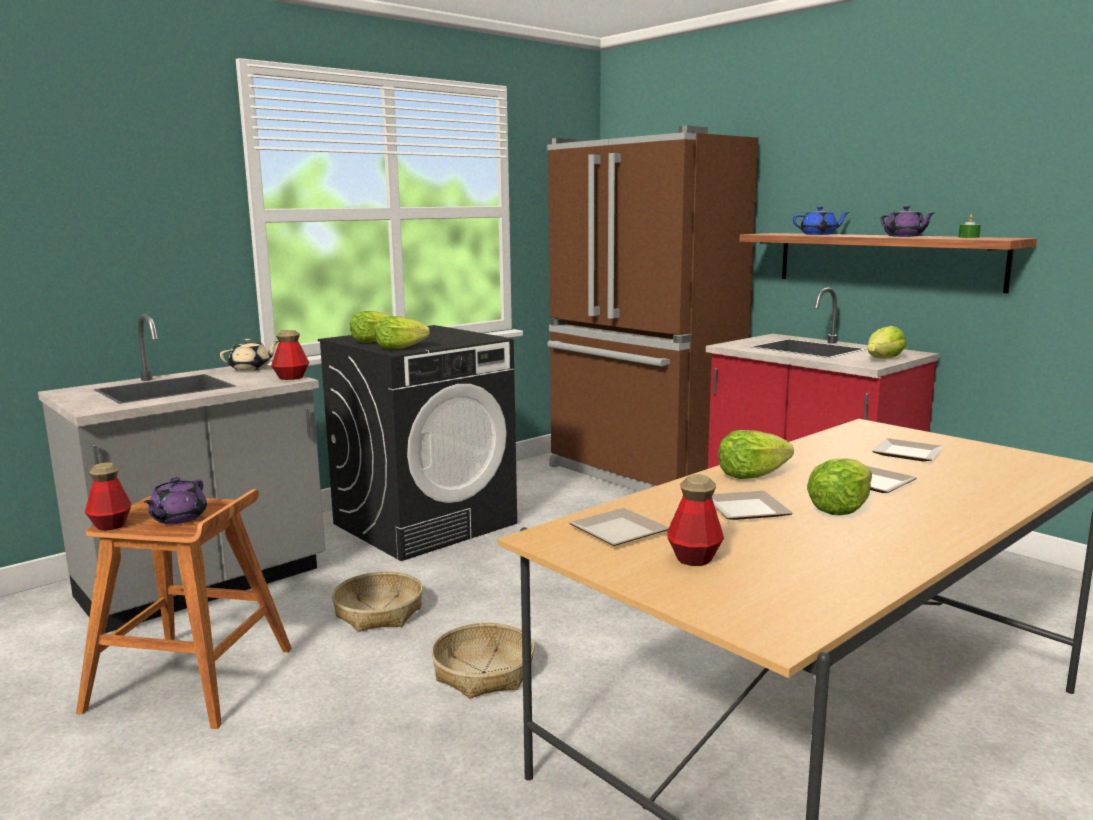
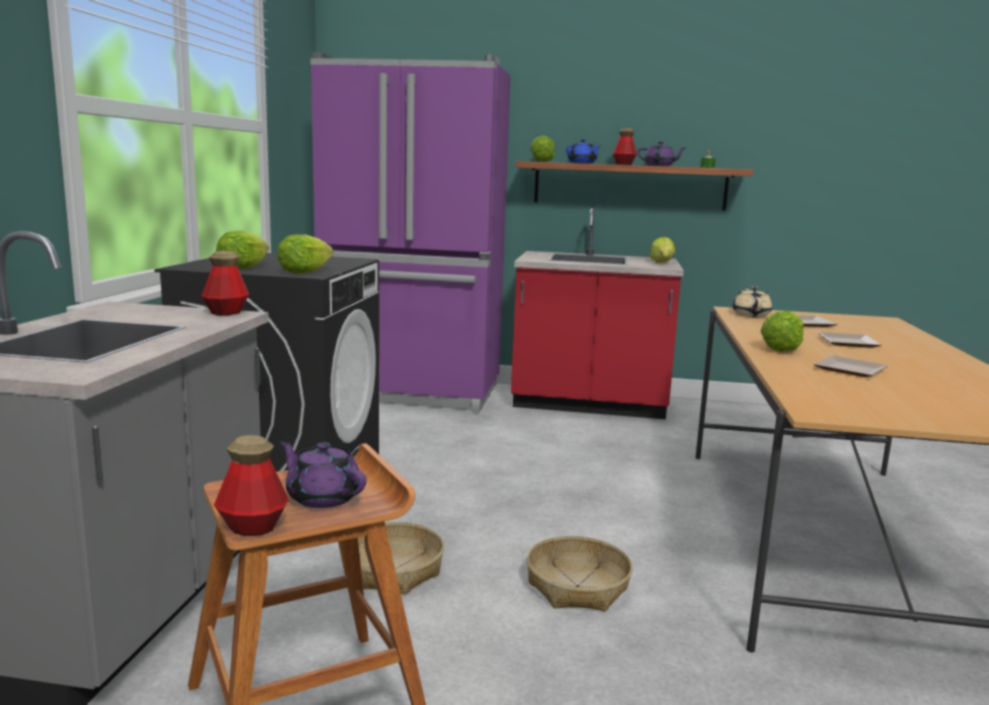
camera: 40 degrees left, 0 degrees up
(178, 518) = (323, 497): purple teapot -> purple teapot turned 150 degrees clockwise
(251, 368) = (128, 308): beige teapot -> beige teapot (751, 315)
(618, 533) = (843, 399): plate -> none
(641, 474) = (411, 393): brown fridge -> purple fridge
(694, 558) = (926, 404): bottle -> bottle (623, 164)
(839, 509) = (885, 360): lettuce -> lettuce (542, 161)

